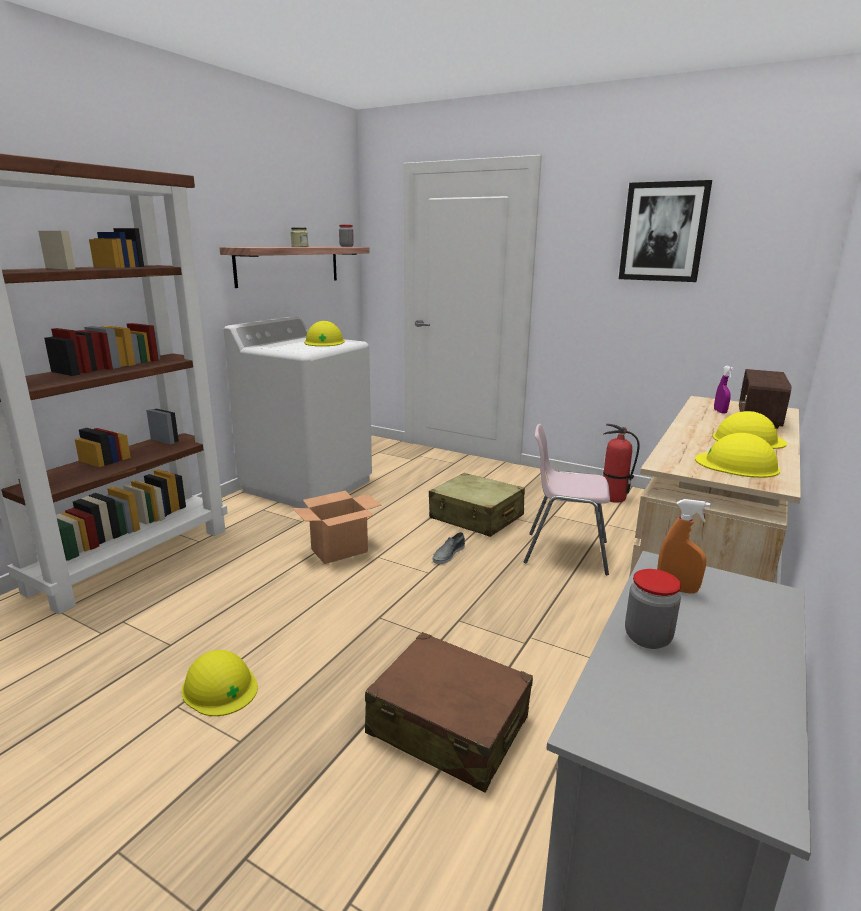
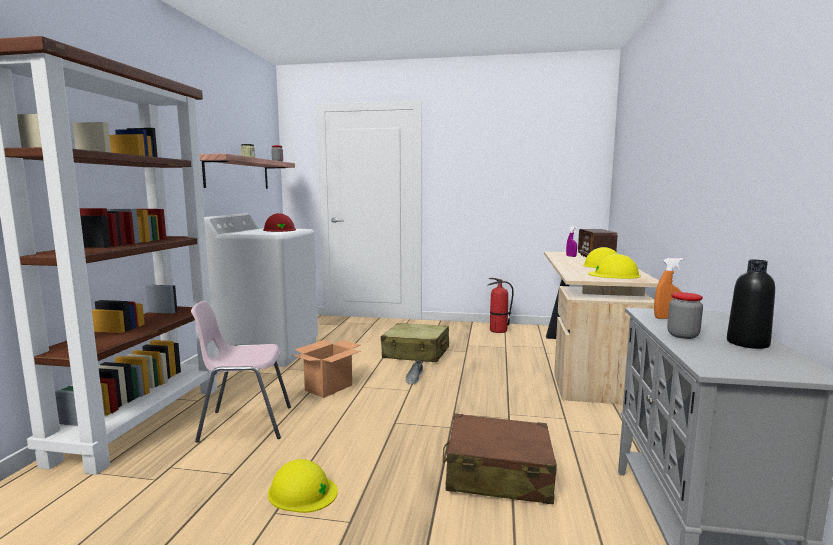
camera: 20 degrees left, 10 degrees down
(324, 342) = (279, 230): yellow hard hat -> red hard hat
(565, 552) = (492, 364): pink chair -> pink chair (245, 424)
(663, 232) = (508, 150): picture -> none
(736, 683) = (747, 343): none -> black bottle

